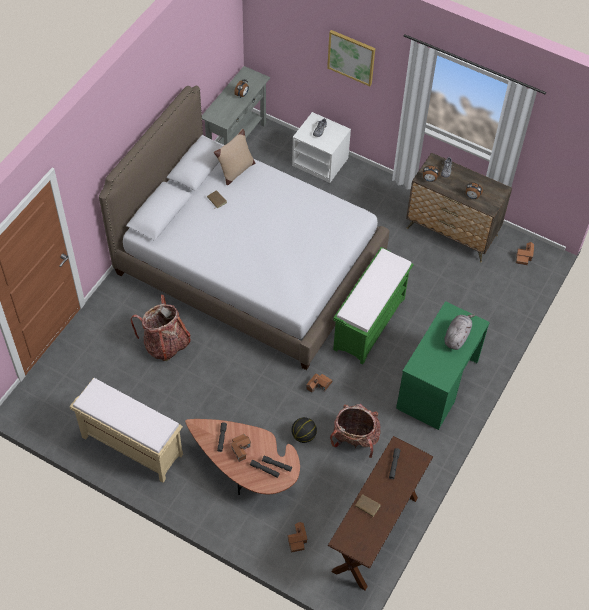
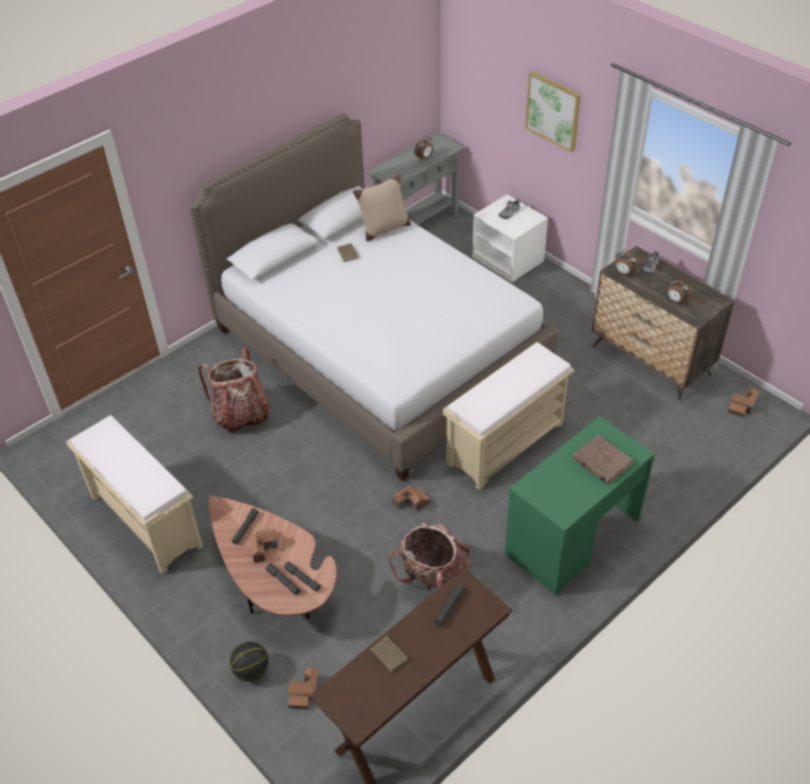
camera: 20 degrees right, 10 degrees down
(303, 436) = (367, 559): basketball -> basketball (251, 670)
(369, 322) = (506, 442): green bench -> beige bench
(457, 336) = (601, 462): grey plush toy -> brown book

